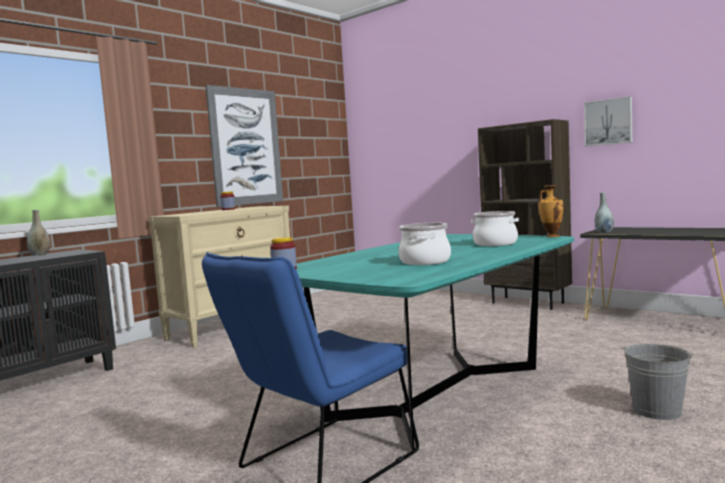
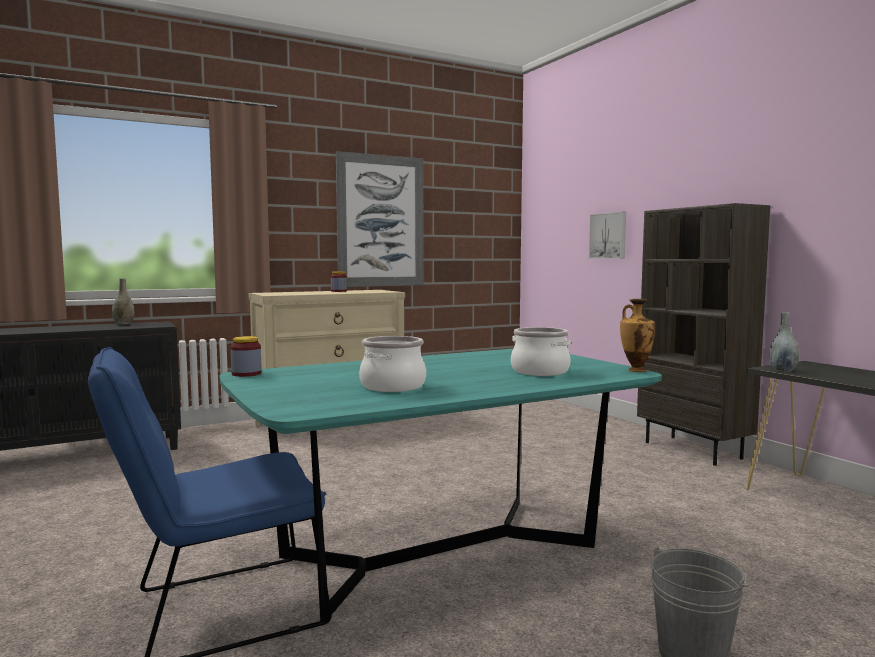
camera: 20 degrees right, 0 degrees up
(608, 122) = (825, 210): picture -> picture (608, 236)

